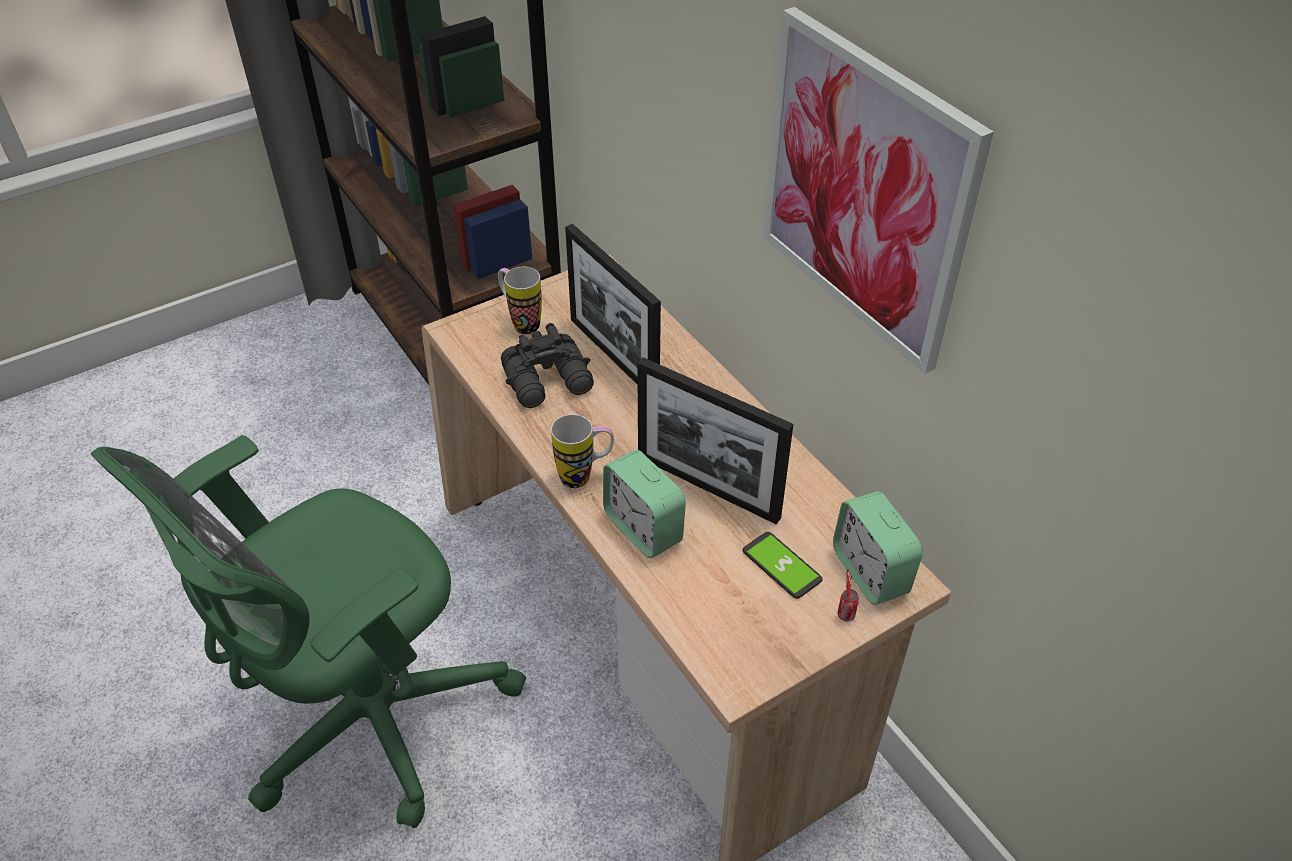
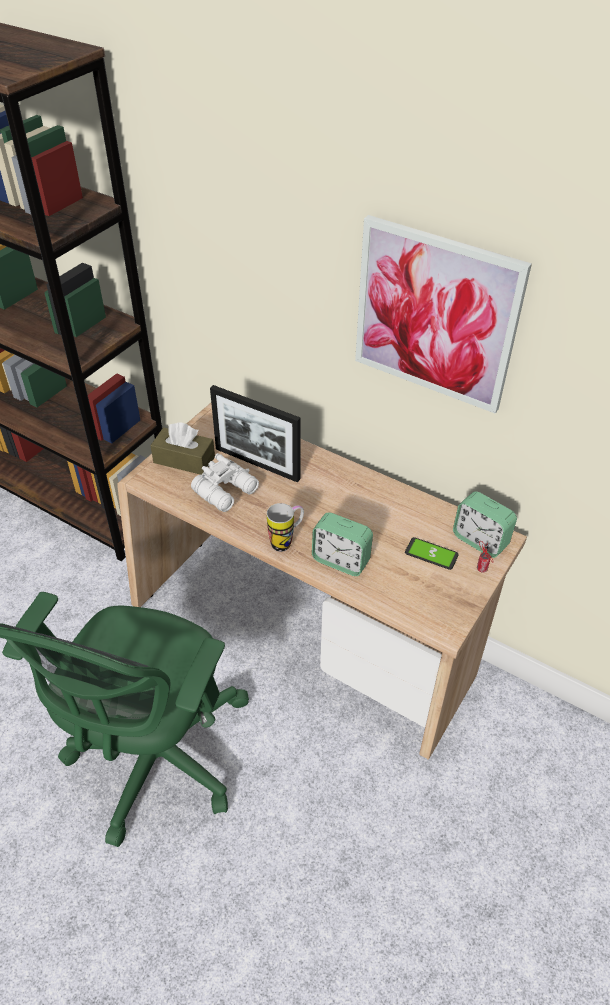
camera: 25 degrees left, 0 degrees up
(520, 322) = (184, 460): mug -> brown tissue box
(550, 381) = (227, 491): black binoculars -> white binoculars
(707, 487) = (362, 523): picture frame -> none

